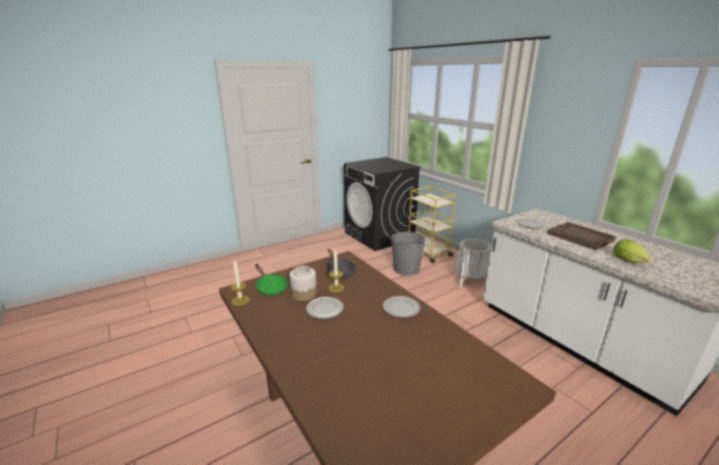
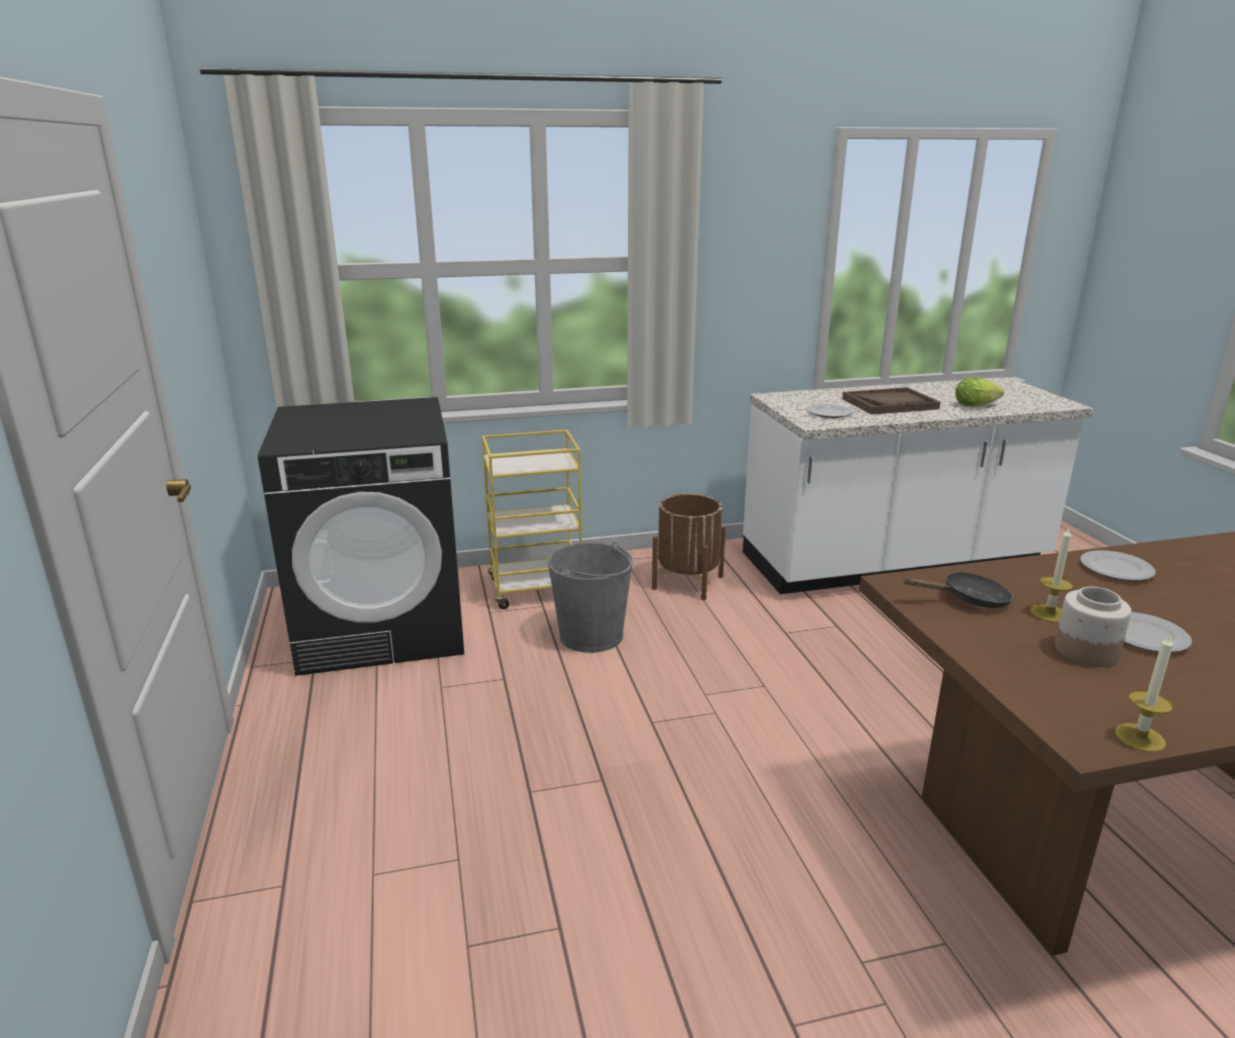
camera: 70 degrees left, 0 degrees up
(270, 287) = (1062, 690): green frying pan -> none
(470, 281) = (687, 582): white planter -> brown planter

